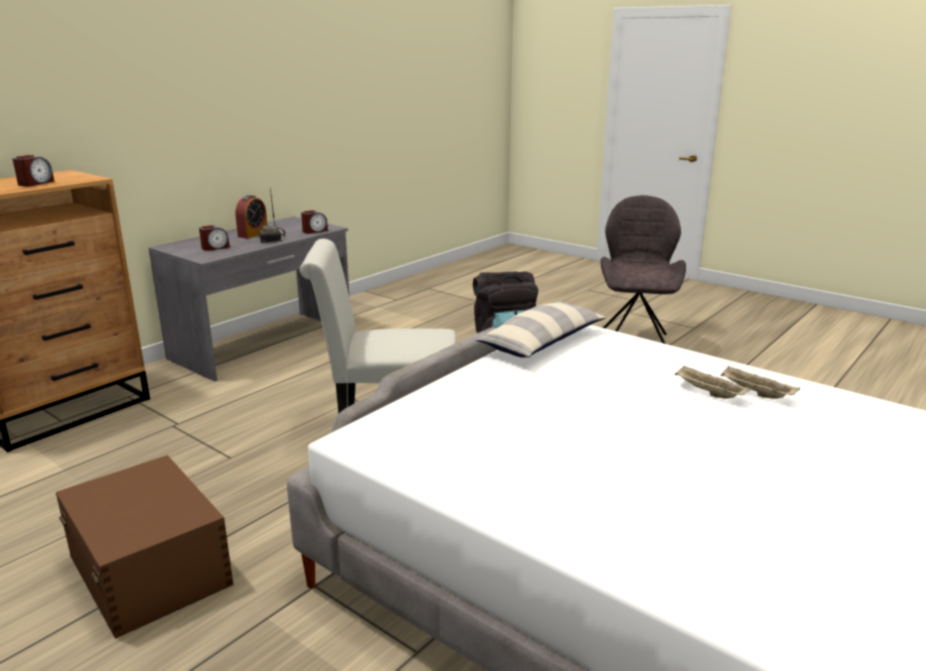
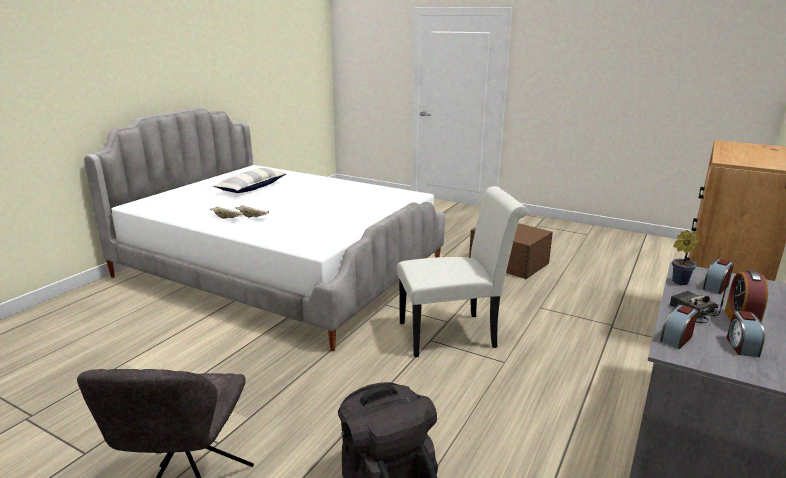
camera: 170 degrees right, 0 degrees up
(35, 183) = (739, 154): alarm clock -> alarm clock (741, 346)
(237, 251) = (677, 282): none -> potted plant
(542, 343) = (338, 237): pillow -> pillow (251, 188)

